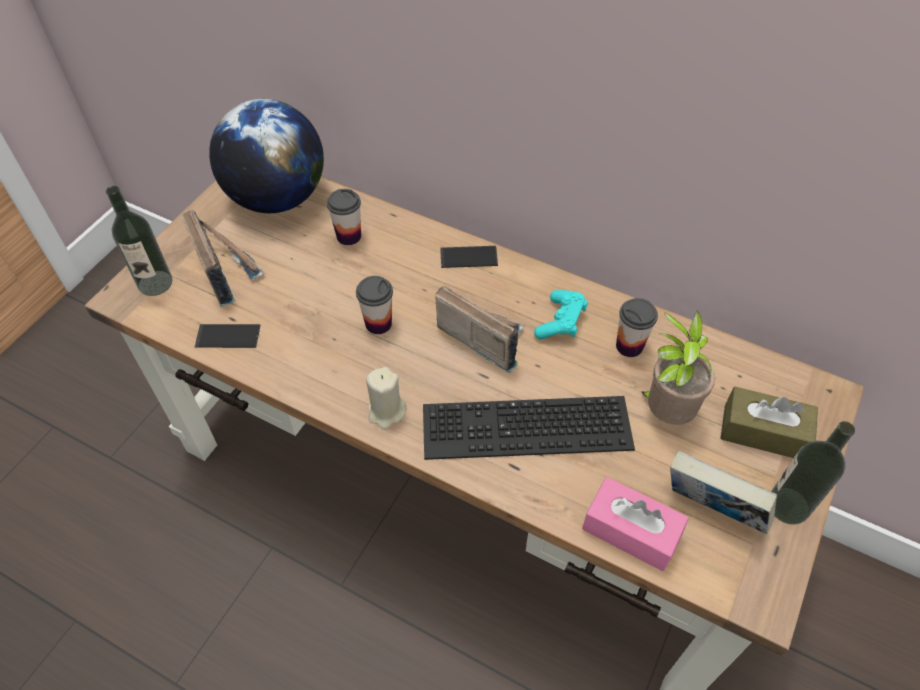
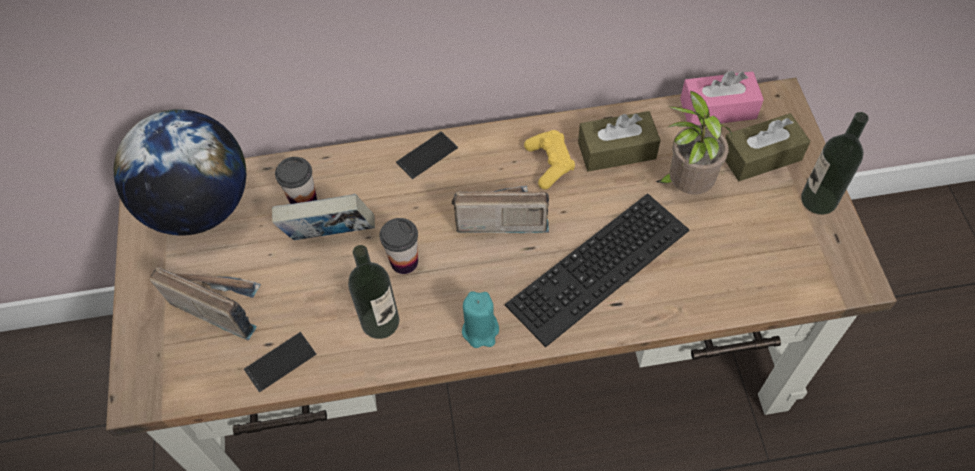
camera: 35 degrees left, 5 degrees up
(155, 283) = (159, 361): bottle -> bottle (380, 322)
(386, 412) = (480, 330): beige candle -> turquoise candle
(561, 322) = (550, 164): turquoise game controller -> yellow game controller
(629, 346) = (616, 150): cup -> brown tissue box
(631, 531) = (737, 293): pink tissue box -> pink tissue box (718, 109)
(711, 510) = (775, 239): book -> book (330, 237)

